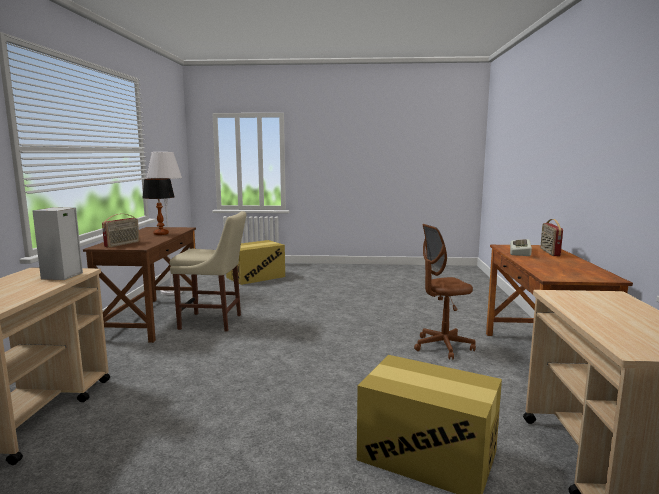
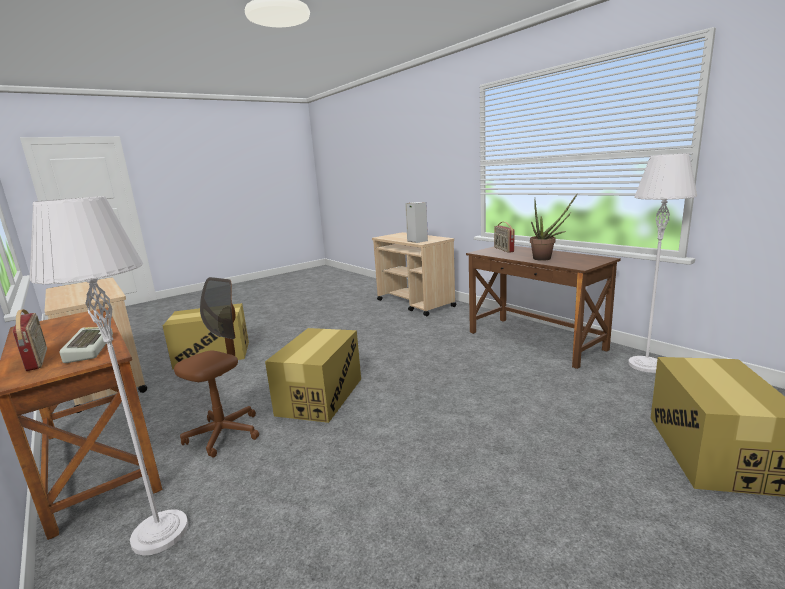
camera: 140 degrees right, 5 degrees up
(161, 234) = (546, 258): table lamp -> potted plant
(213, 322) = (485, 359): beige chair -> none
(356, 344) = (320, 396): none -> cardboard box
(484, 321) = (160, 533): none -> white floor lamp

